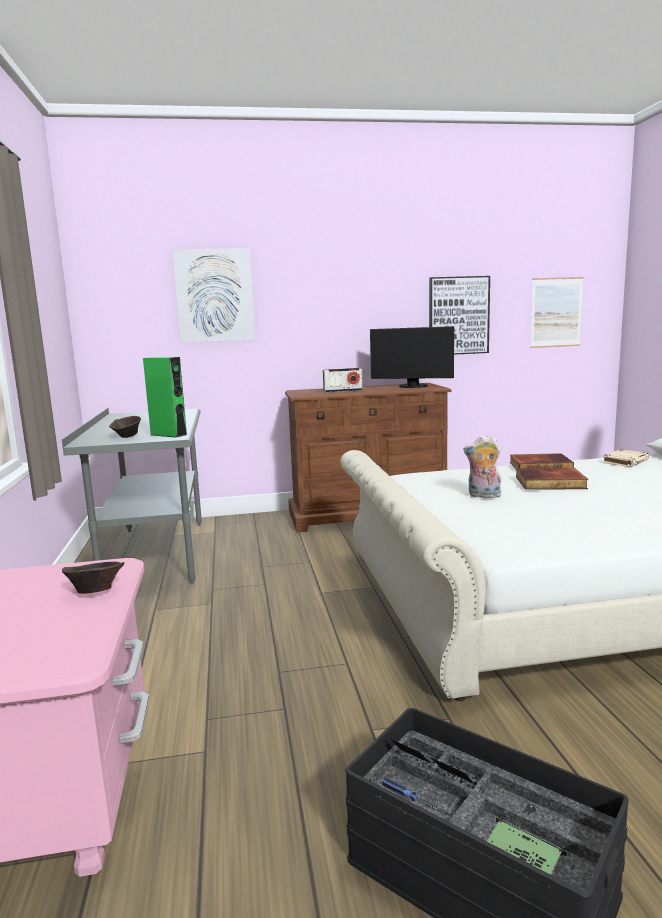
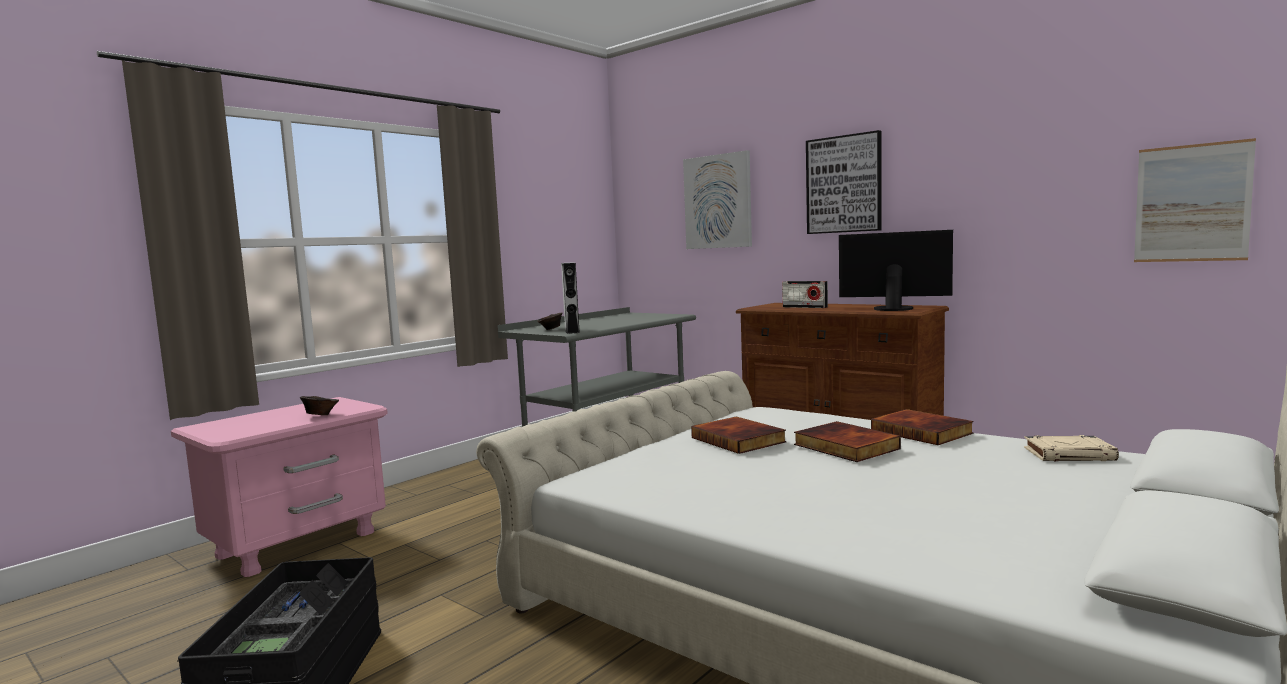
camera: 50 degrees right, 5 degrees down
(168, 435) = (572, 331): green speaker -> grey speaker
(412, 386) = (893, 308): monitor -> monitor turned 135 degrees clockwise
(458, 316) = (1001, 214): picture -> picture (844, 184)
(483, 496) = (739, 439): plush toy -> book

